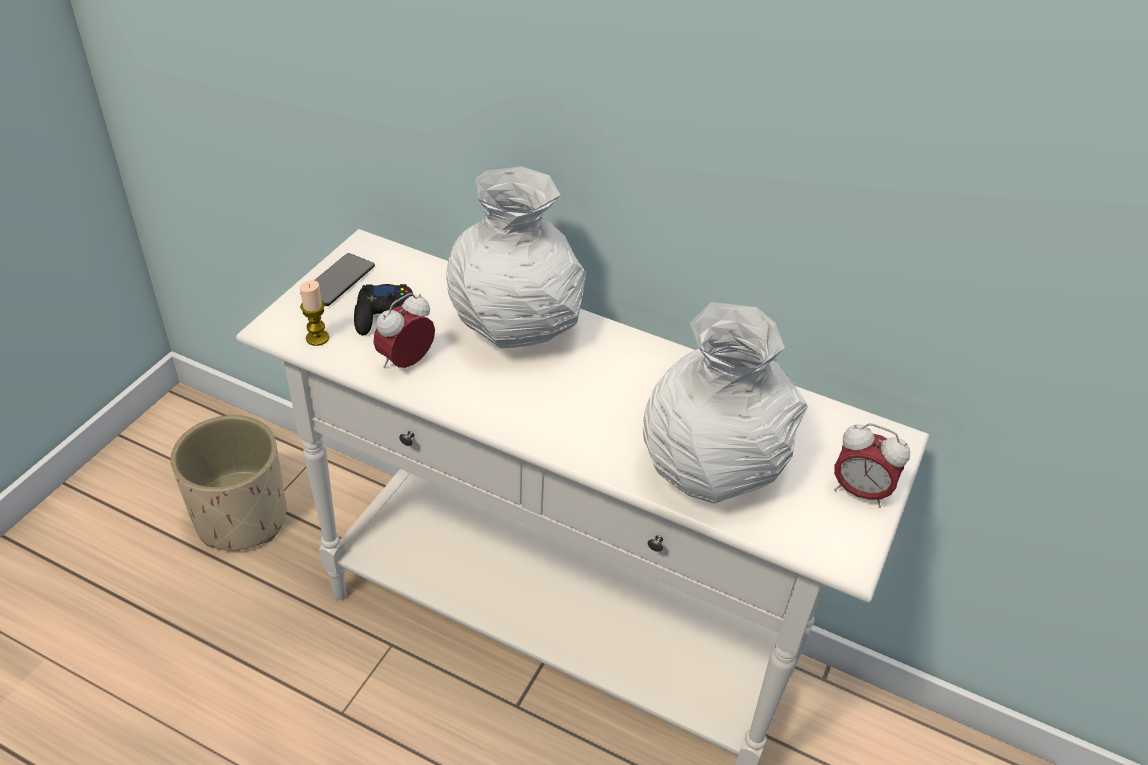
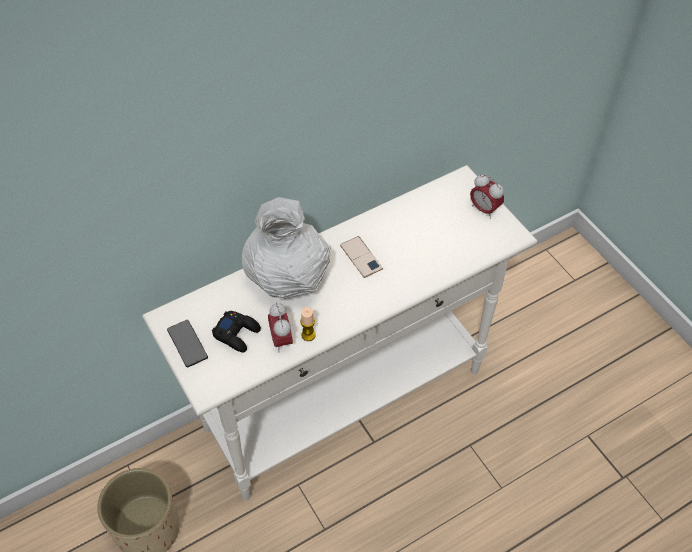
camera: 55 degrees left, 10 degrees up
(317, 338) = (231, 373): candle -> candle (308, 335)
(621, 383) = (361, 257): none -> phone
(711, 466) = (436, 252): white vase -> none
(859, 492) = (484, 209): alarm clock -> alarm clock turned 75 degrees clockwise

